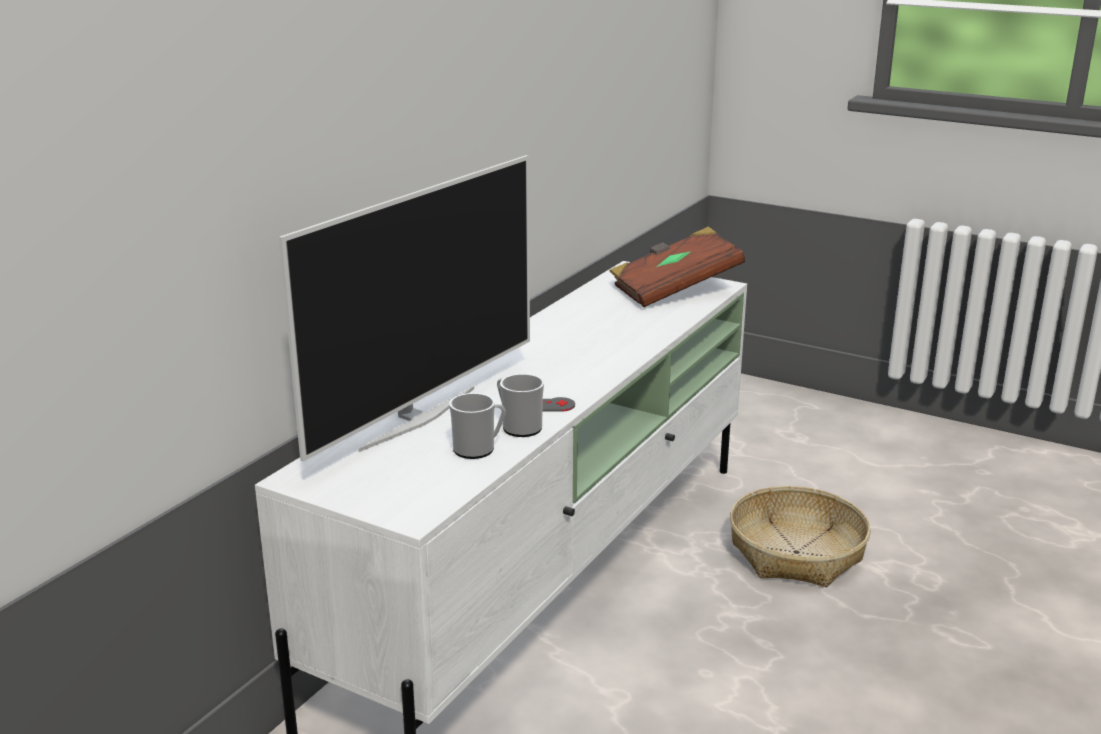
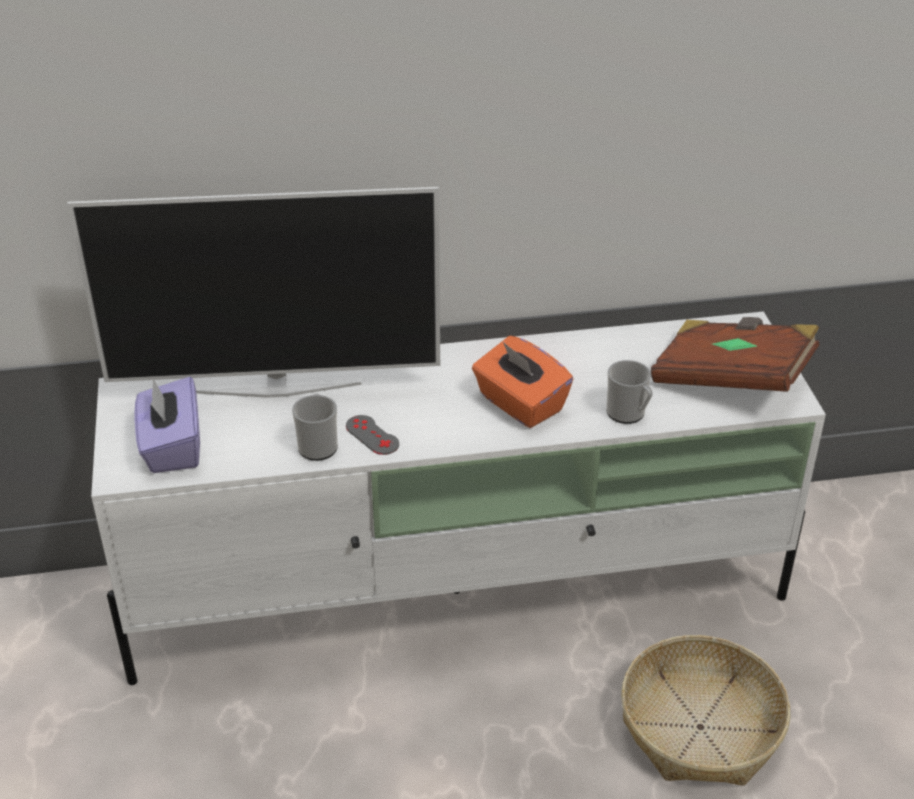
camera: 50 degrees right, 15 degrees up
(417, 483) = (172, 447): none -> purple tissue box
(478, 449) = (256, 446): mug -> mug (628, 414)
(593, 350) = (520, 404): none -> orange tissue box

